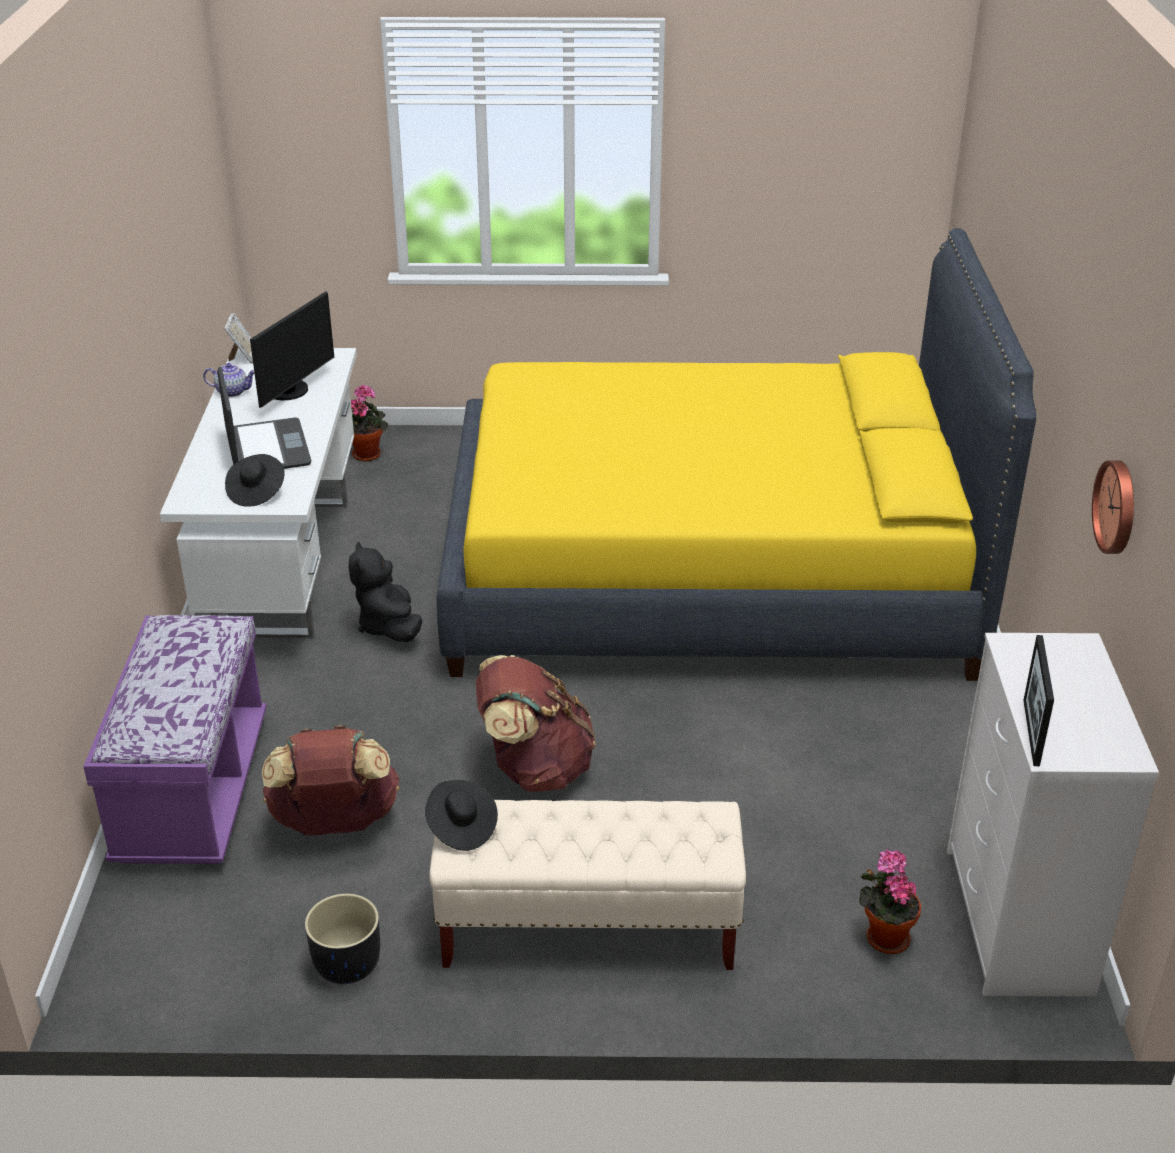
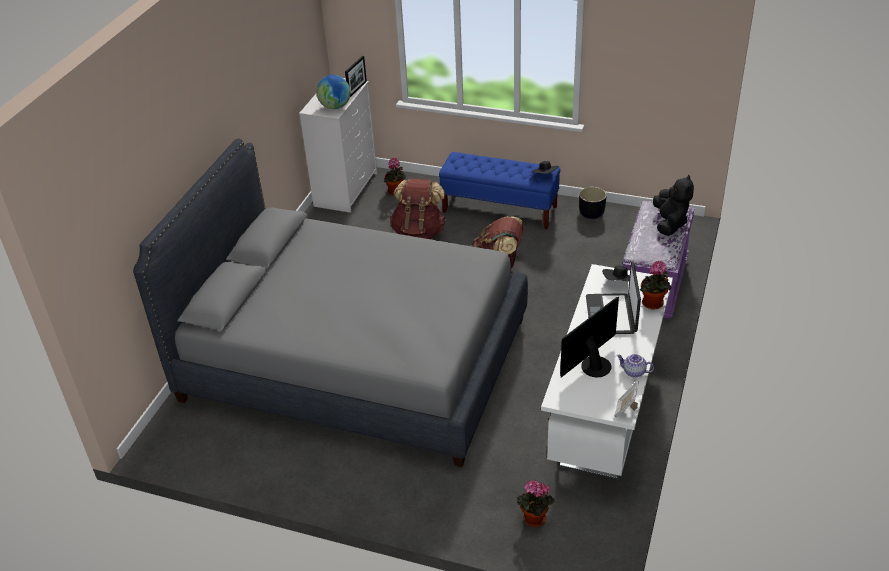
camera: 160 degrees left, 5 degrees up
(197, 470) = (653, 304): none -> potted plant
(335, 823) = (590, 261): brown backpack -> brown backpack (419, 232)
(388, 627) = (548, 357): black plush toy -> black plush toy (670, 223)
(587, 930) = (500, 210): beige bench -> blue bench
(707, 573) = (354, 359): yellow bed -> grey bed
(1028, 664) = (335, 106): none -> globe
(1118, 507) = (278, 84): wall clock -> none

